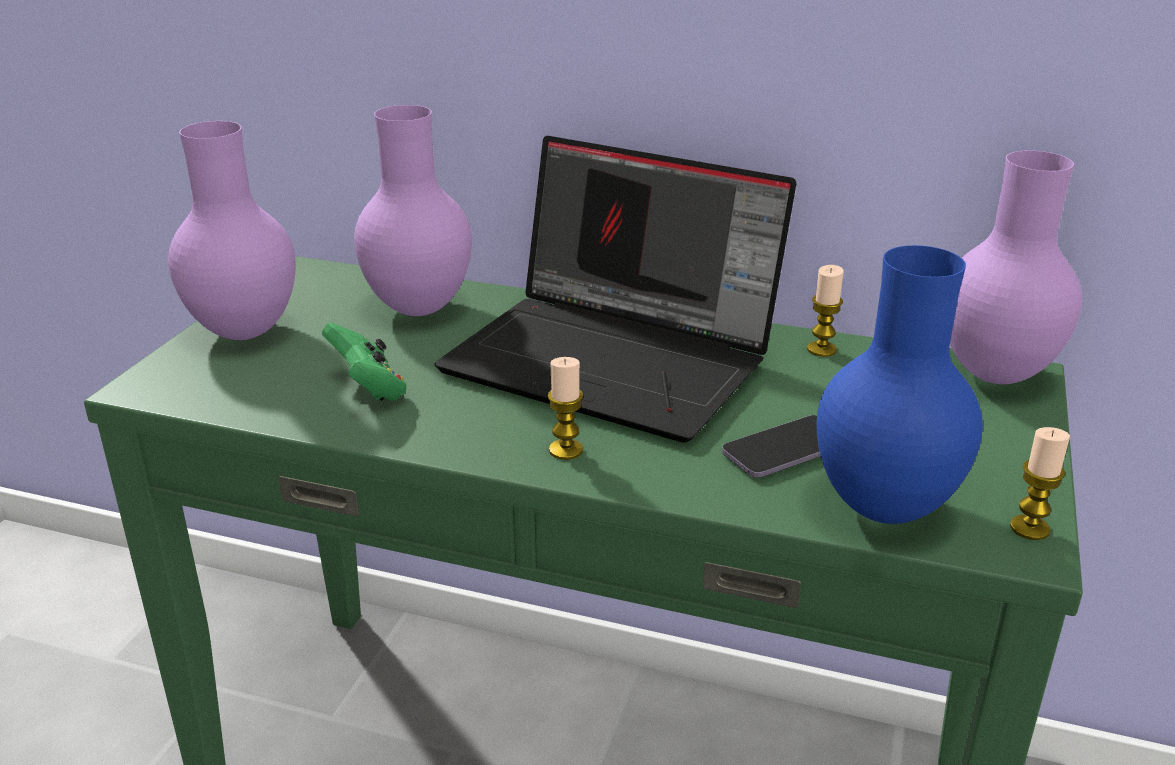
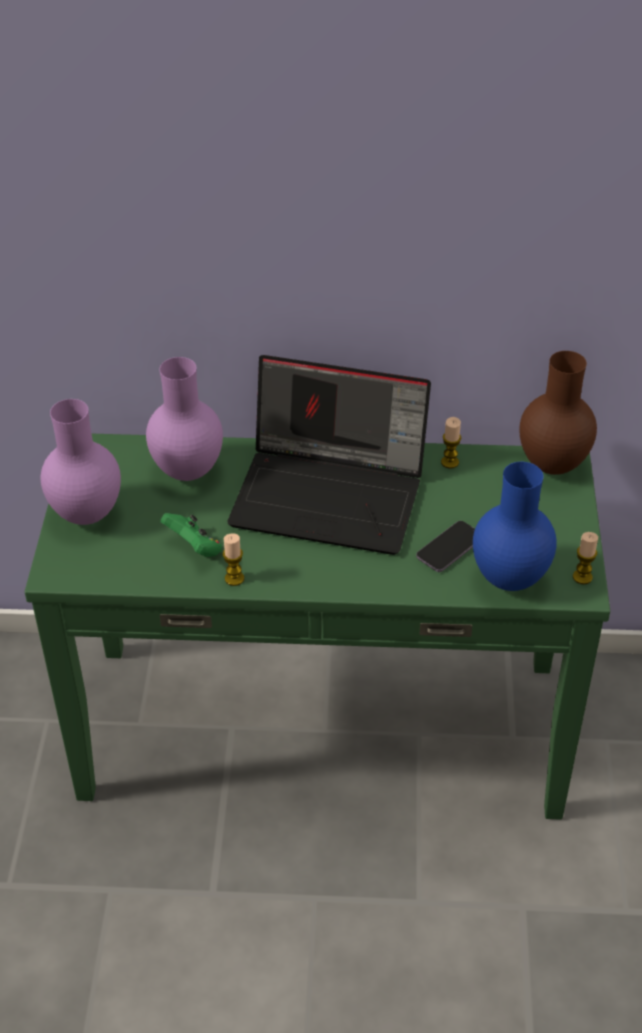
camera: 15 degrees left, 15 degrees up
(566, 450) = (330, 572): candle -> candle (234, 578)
(996, 377) = (553, 467): purple vase -> brown vase

